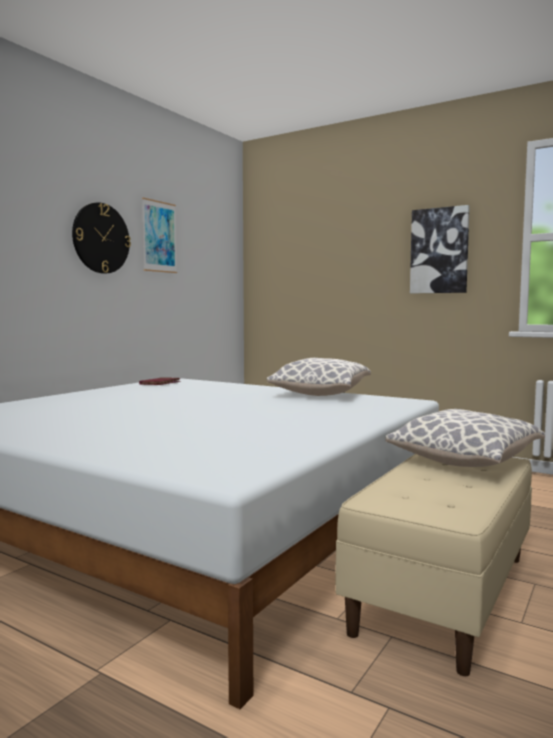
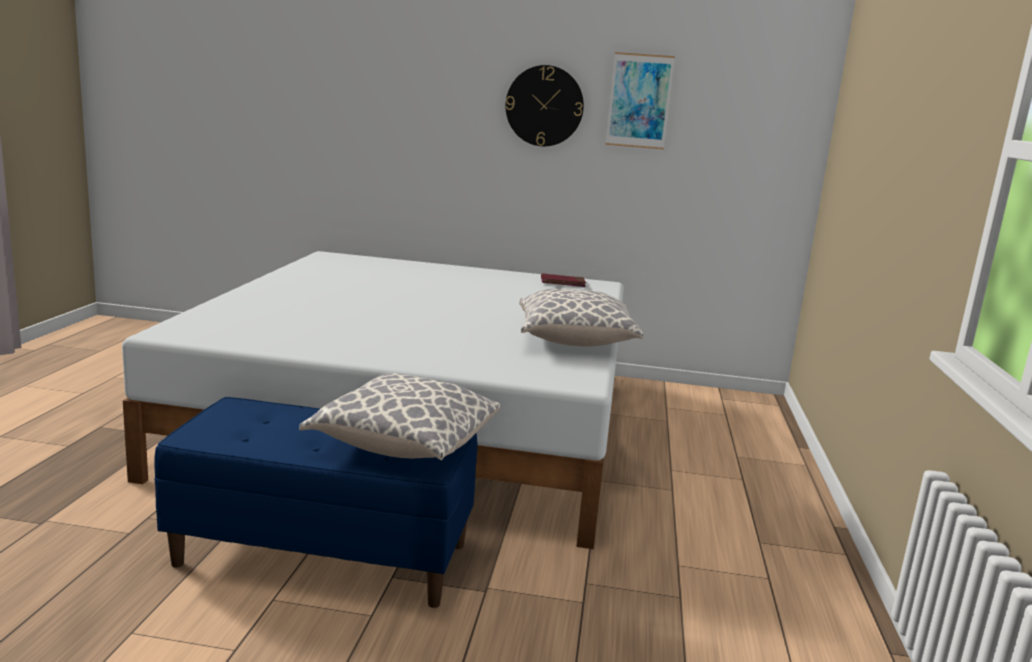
camera: 65 degrees right, 10 degrees up
(439, 251) = (936, 155): picture -> none
(442, 592) = (325, 554): beige bench -> blue bench

